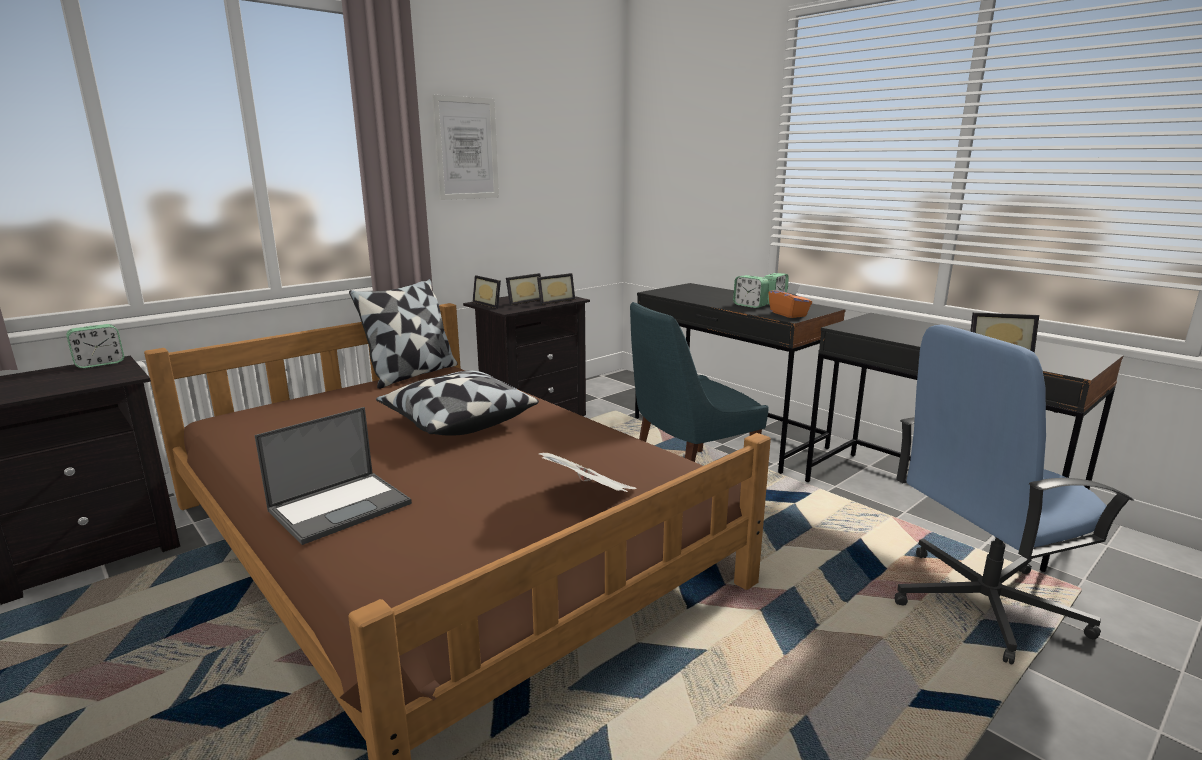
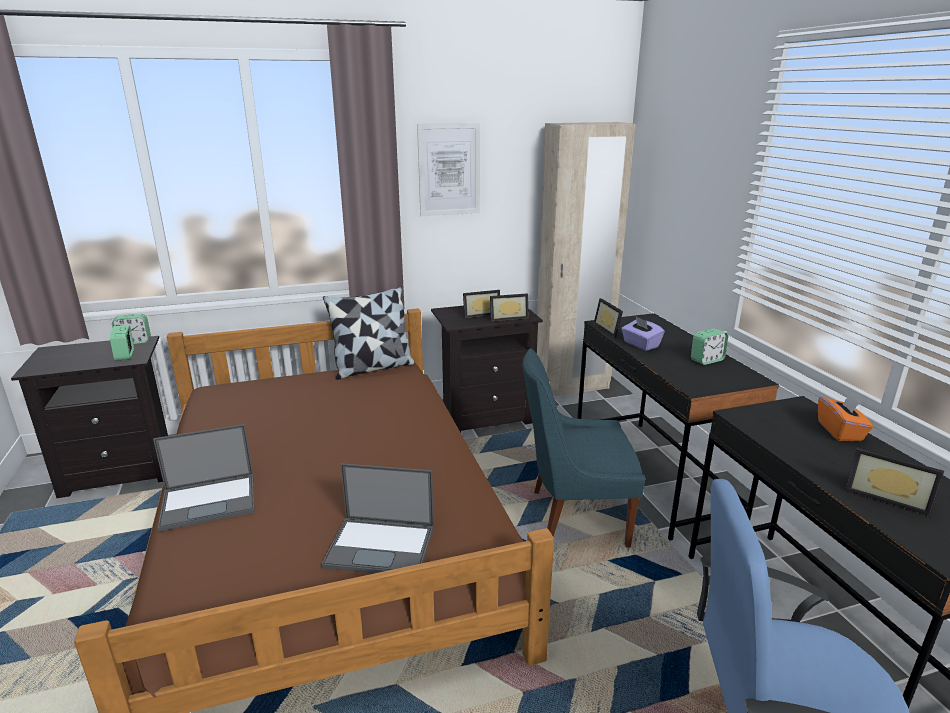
camera: 25 degrees right, 5 degrees up
(457, 422) = (357, 432): pillow -> none
(490, 304) = (450, 314): picture frame -> picture frame (610, 330)
(589, 496) = (382, 546): newspaper -> laptop
(598, 383) = (571, 387): none -> beige wardrobe
(708, 300) = (640, 345): none -> purple tissue box
(749, 305) = (675, 360): alarm clock -> alarm clock (125, 355)
(788, 314) = (701, 382): orange tissue box -> orange tissue box (840, 431)

